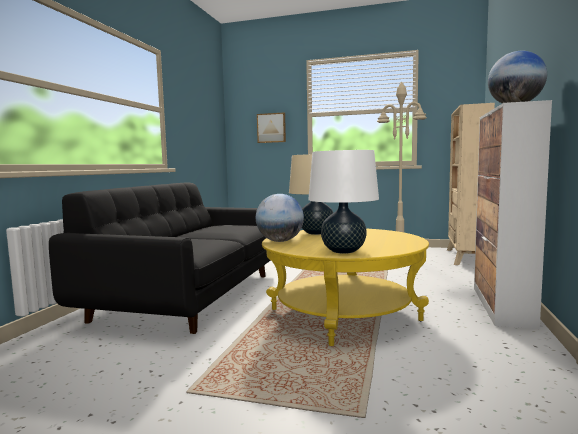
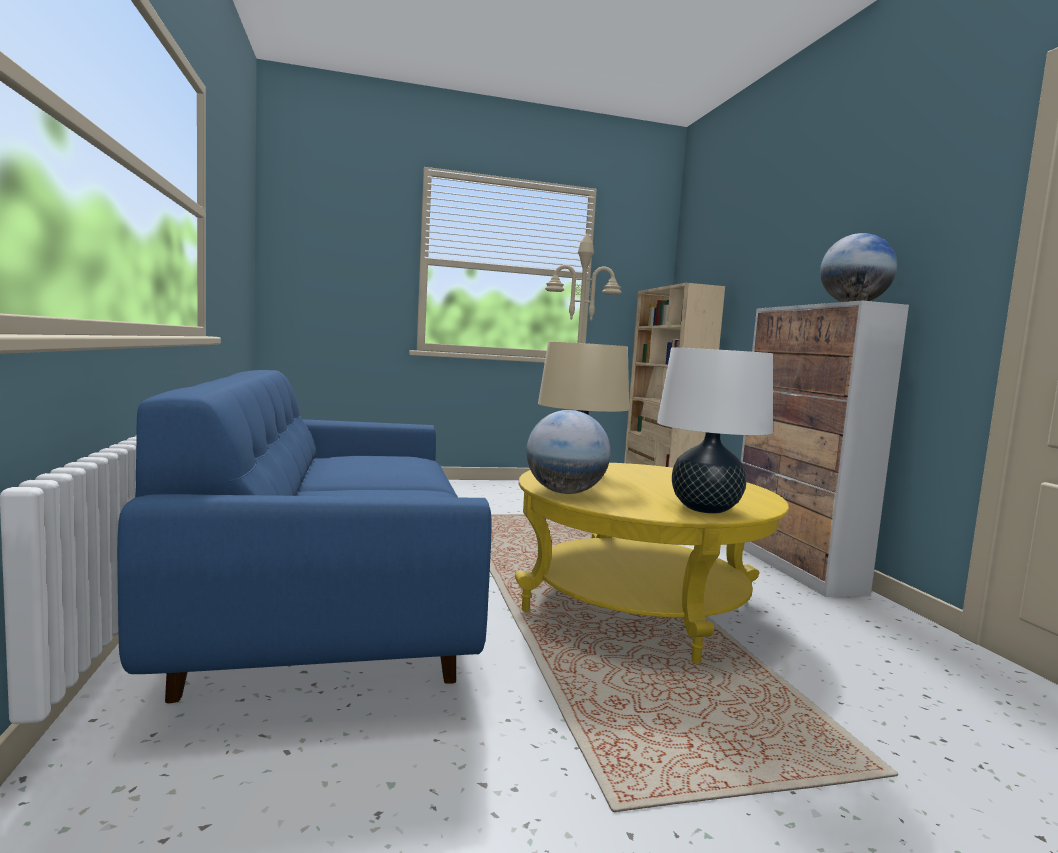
camera: 30 degrees left, 0 degrees up
(190, 296) = (333, 602): black sofa -> blue sofa
(271, 128) = (352, 274): picture -> none

